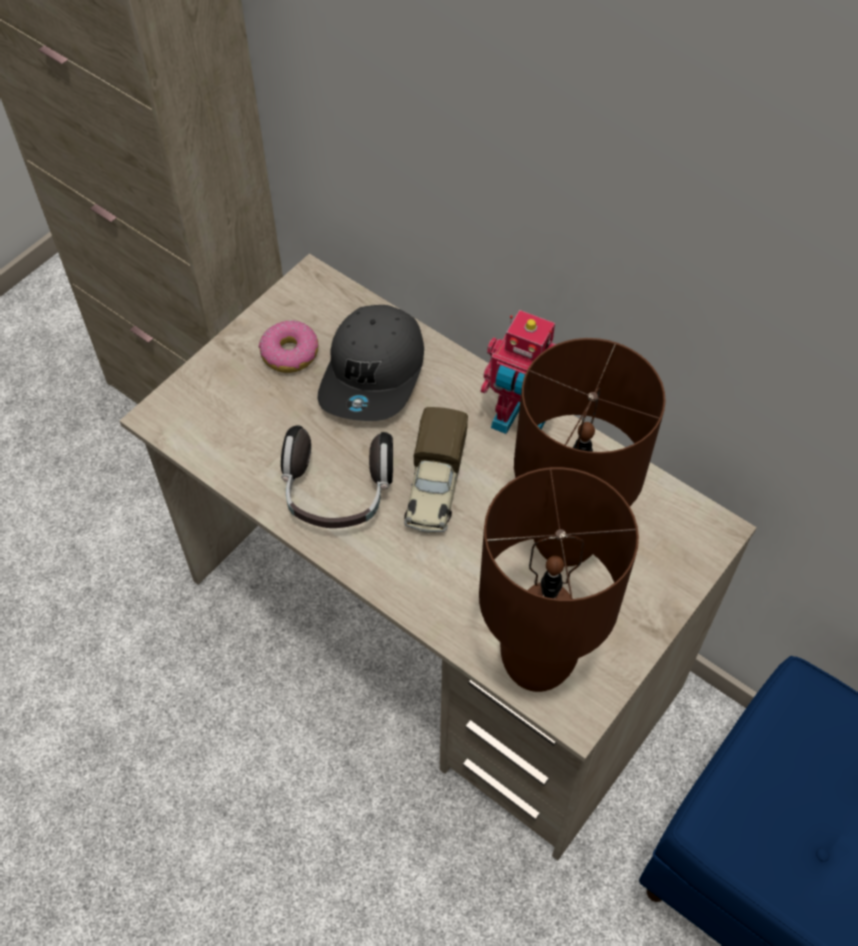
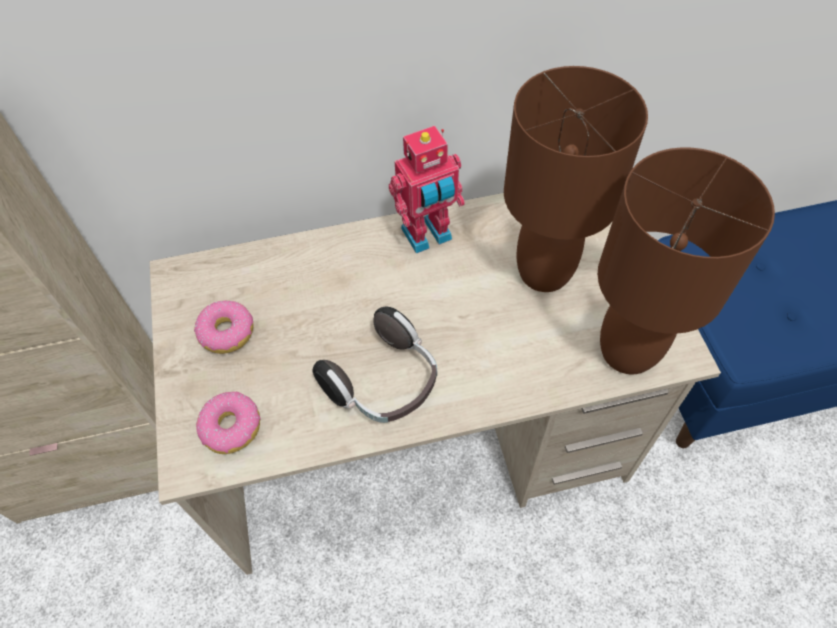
camera: 50 degrees left, 0 degrees up
(212, 419) = (231, 427): none -> donut
(374, 374) = (302, 291): grey cap -> none
(435, 486) = (434, 317): toy truck -> none

